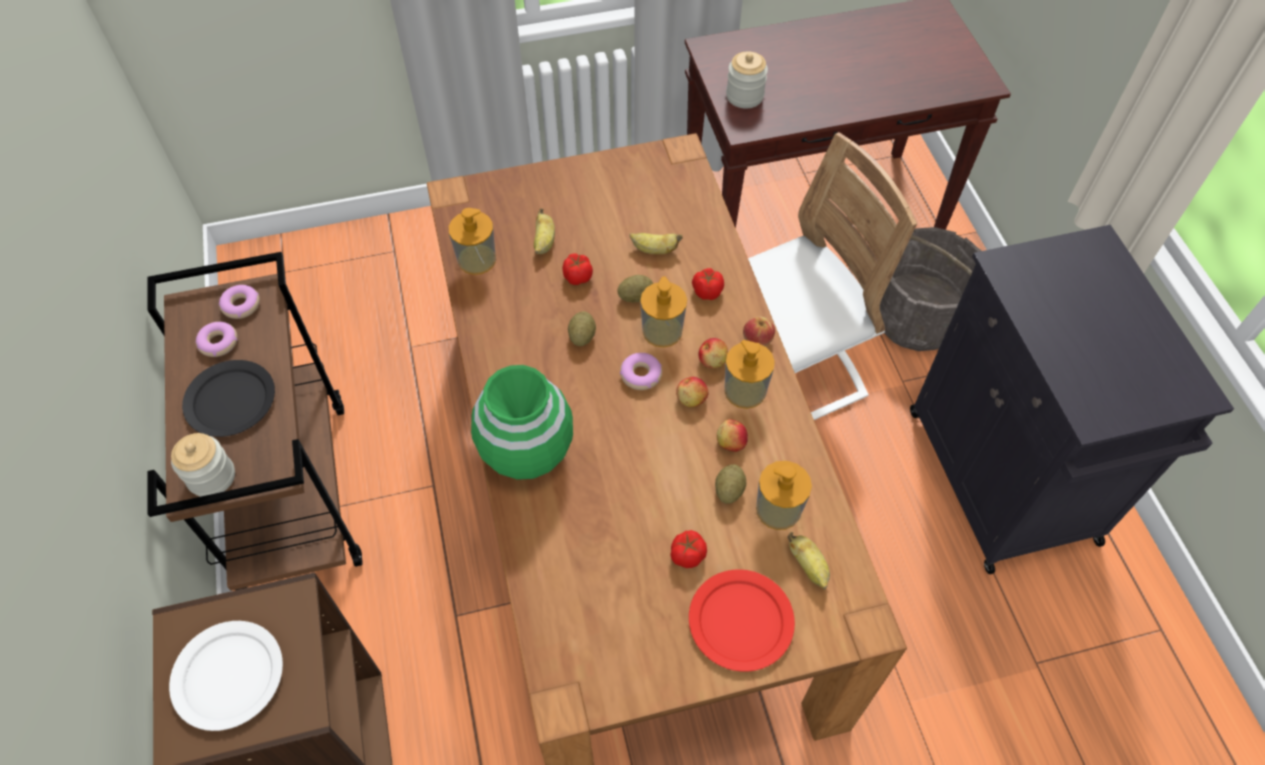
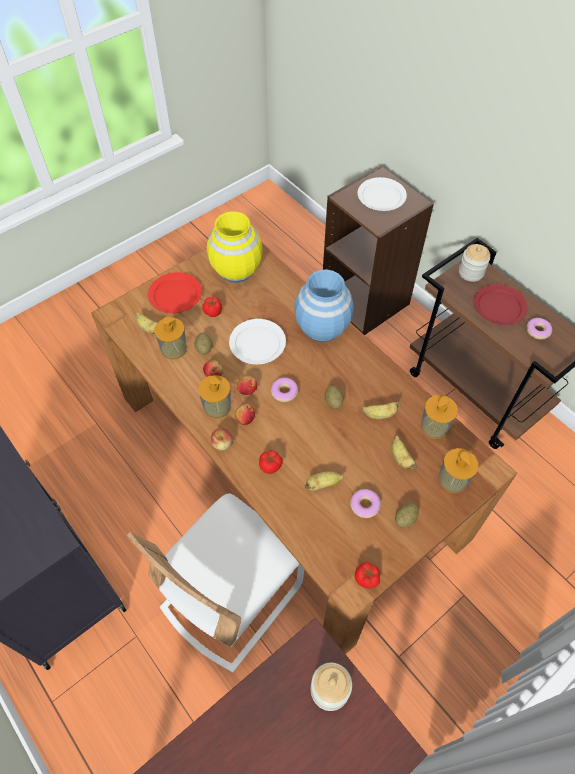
camera: 155 degrees right, 0 degrees up
(231, 401) = (499, 306): black plate -> red plate
(241, 305) = (549, 355): donut -> donut (364, 505)
(527, 452) = (322, 327): green vase -> blue vase
(533, 298) = (379, 415): none -> banana
(577, 276) = (362, 441): tomato -> tomato (367, 579)
(607, 632) = (236, 269): none -> yellow vase
(635, 296) = (316, 442): potato -> potato (405, 519)
(641, 466) = (257, 343): none -> white plate
(662, 331) = (286, 425): soap dispenser -> soap dispenser (452, 479)
(917, 318) = (135, 708): grey bucket -> none

